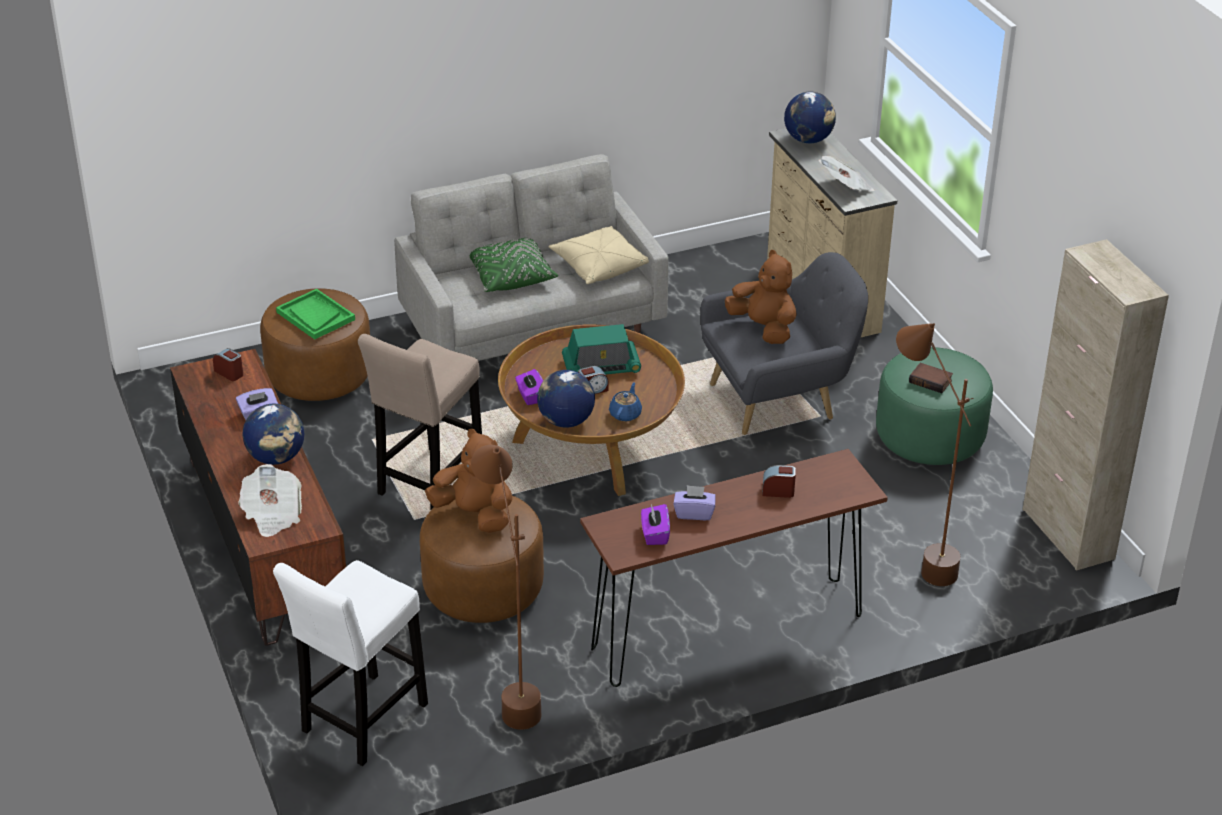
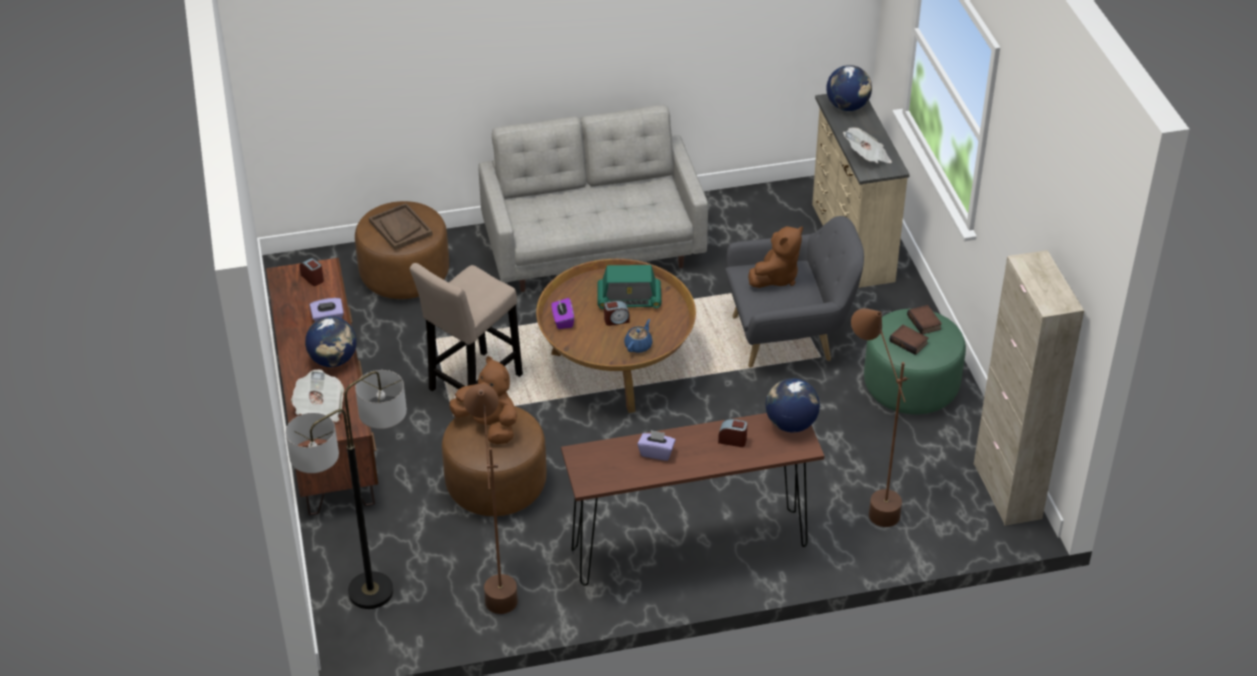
camera: 10 degrees right, 5 degrees up
(315, 316) = (400, 228): green tray -> brown tray
(361, 722) = (370, 591): white stool -> floor lamp
(510, 276) = (571, 205): green pillow -> none
(565, 421) = (586, 347): globe -> globe (790, 424)
(599, 266) = (650, 204): beige pillow -> none
(655, 534) = (618, 468): purple tissue box -> none
(763, 328) = (776, 277): brown plush toy -> brown plush toy turned 75 degrees clockwise
(942, 359) = (925, 322): none -> book

